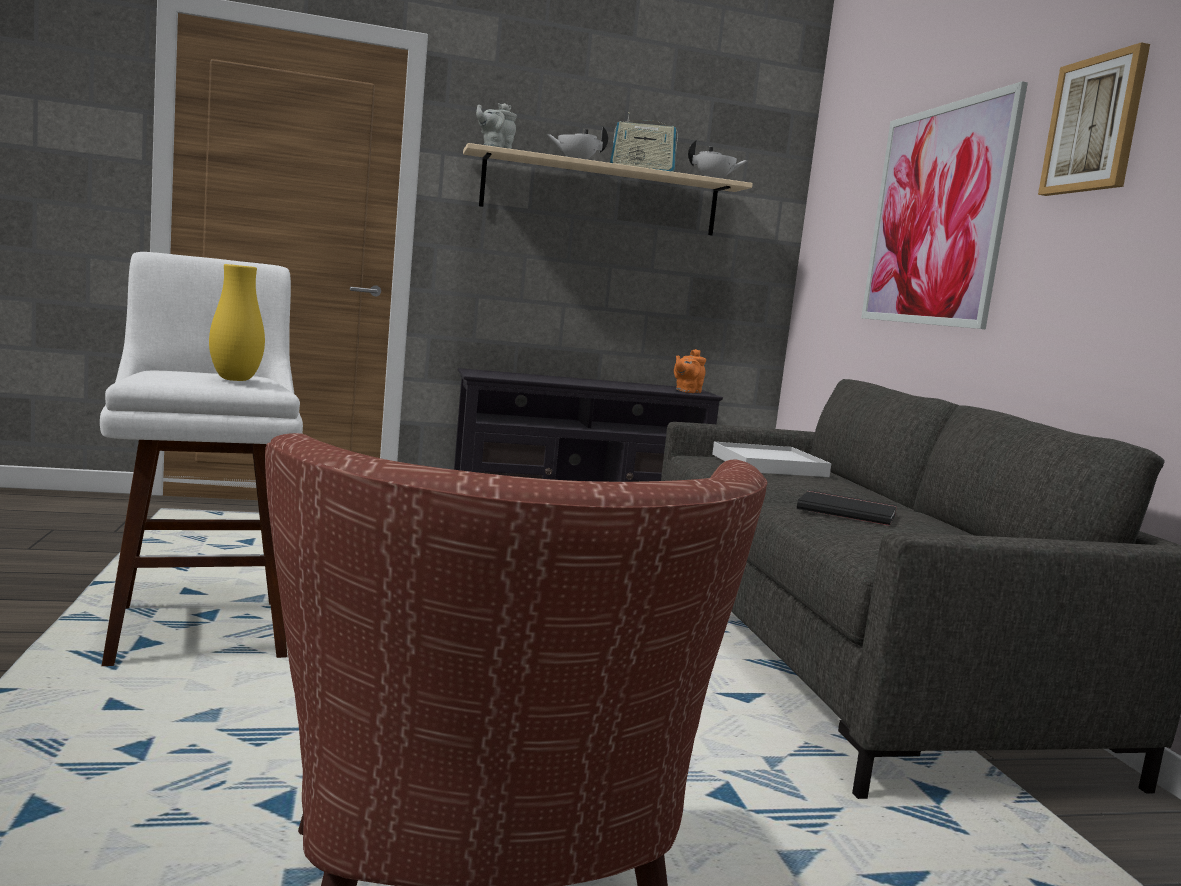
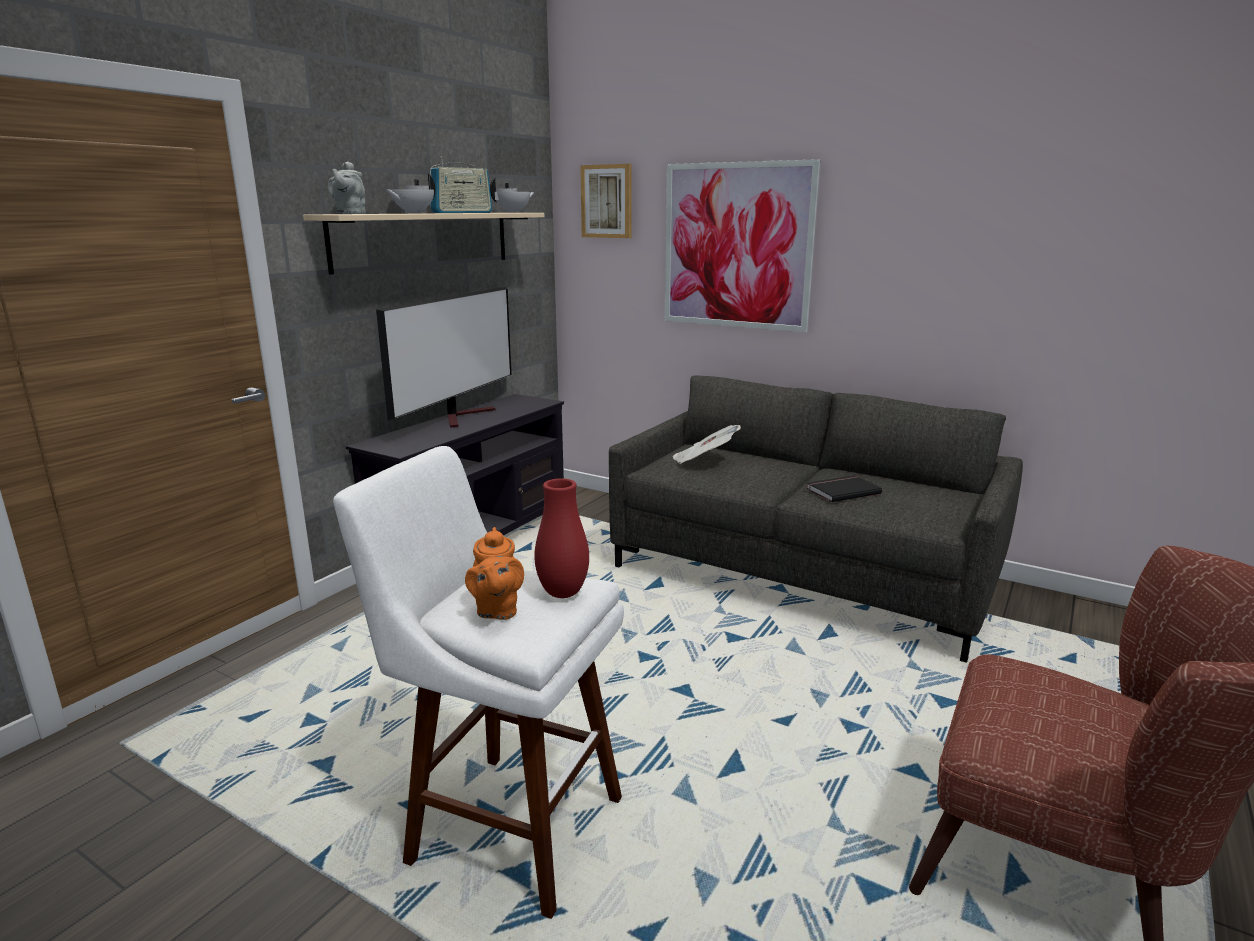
camera: 45 degrees left, 10 degrees up
(235, 379) = (563, 593): yellow vase -> red vase
(598, 381) = (463, 416): none -> television
(687, 391) = (534, 404): orange teapot -> orange teapot (497, 610)
(768, 465) = (704, 461): white tray -> newspaper
(1094, 125) = (890, 201): picture -> picture (607, 201)

